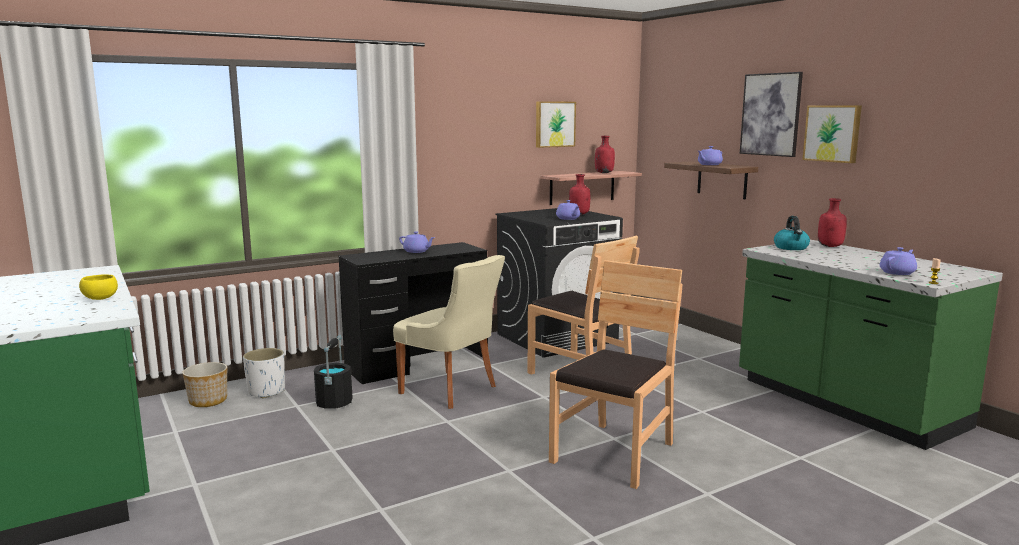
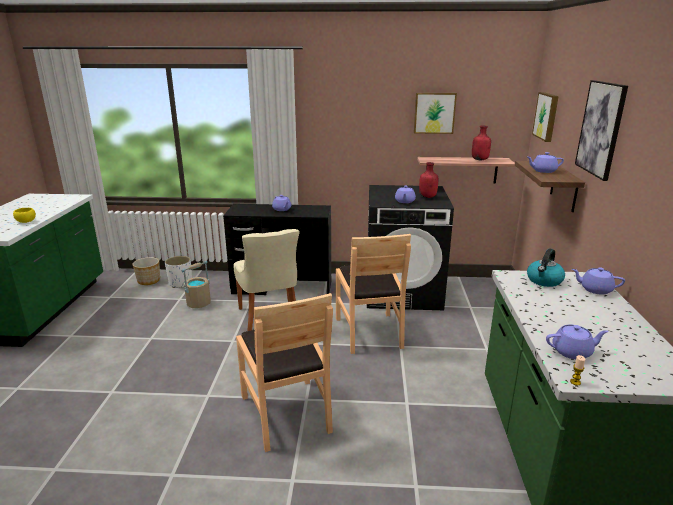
camera: 35 degrees right, 10 degrees up
(334, 403) = (198, 303): black bucket -> beige bucket
(614, 453) = (286, 412): brown chair -> brown chair turned 90 degrees clockwise
(830, 246) = (595, 289): red bottle -> purple teapot
(833, 133) = (635, 164): picture -> picture (547, 116)

